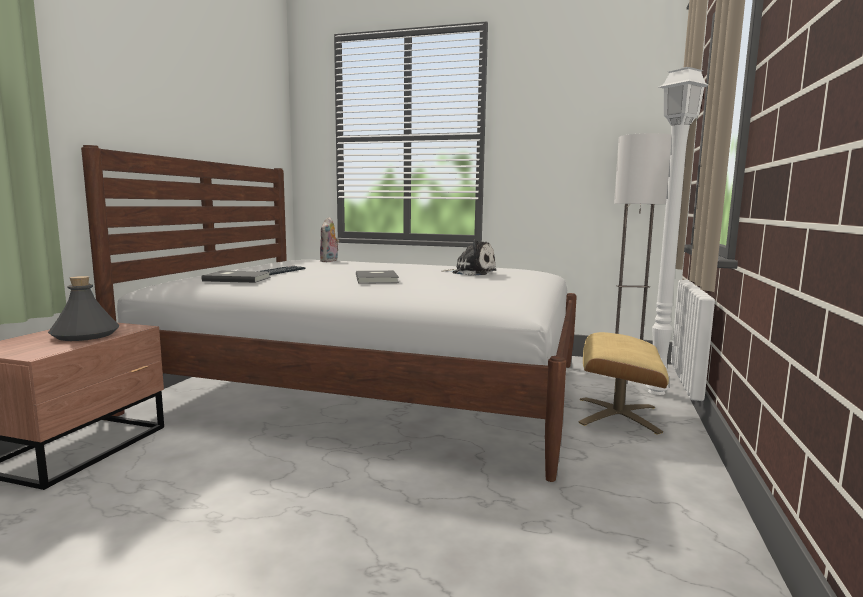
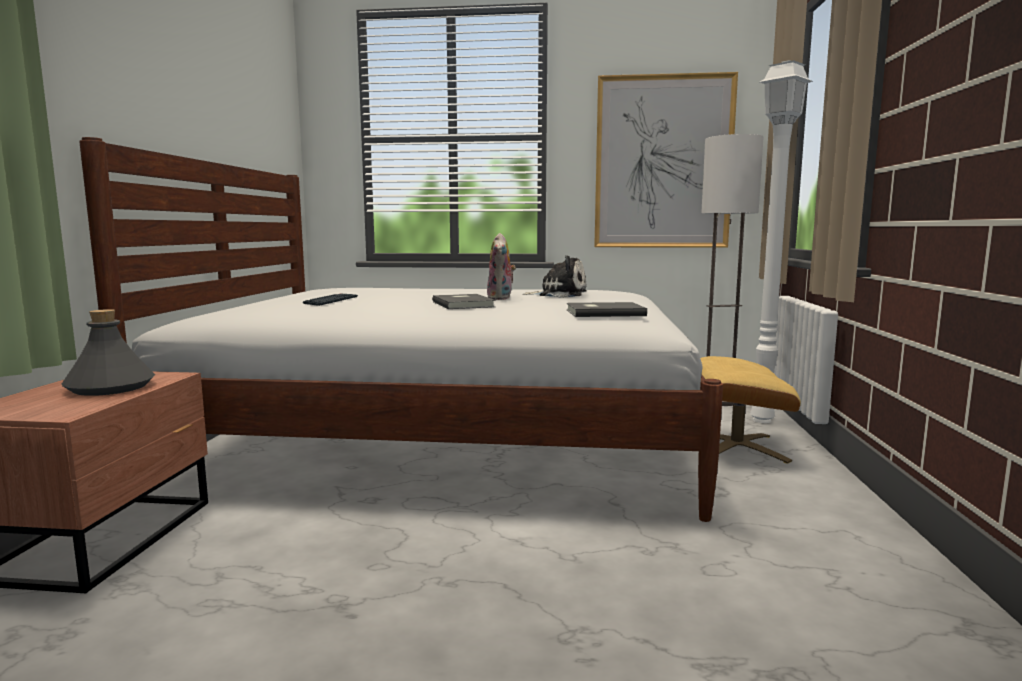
camera: 10 degrees left, 0 degrees up
(237, 279) = (288, 310): grey book -> grey book (603, 312)
(329, 261) = (371, 288): plush toy -> plush toy (501, 298)
(585, 158) = (663, 163): none -> picture

